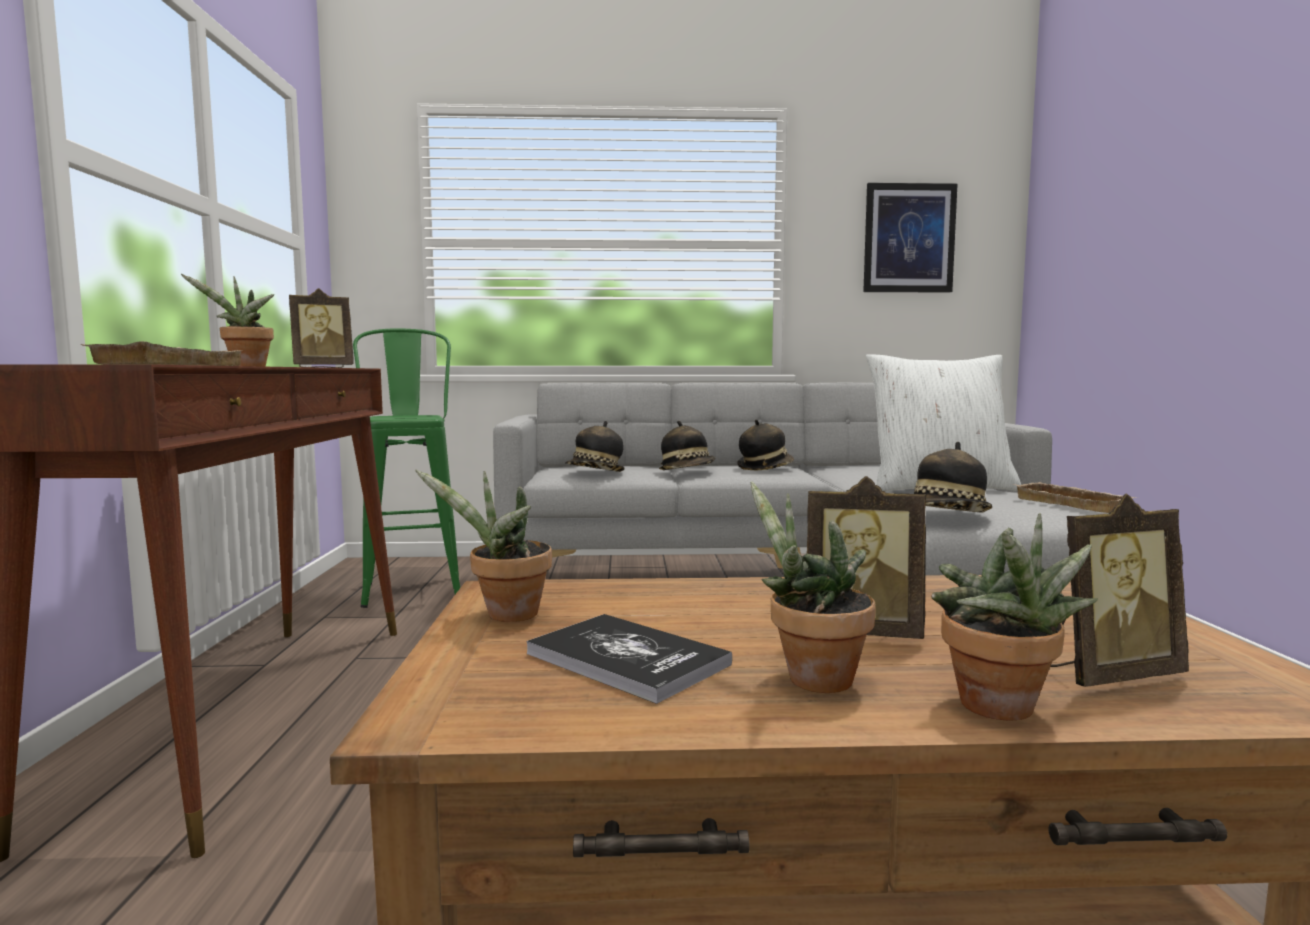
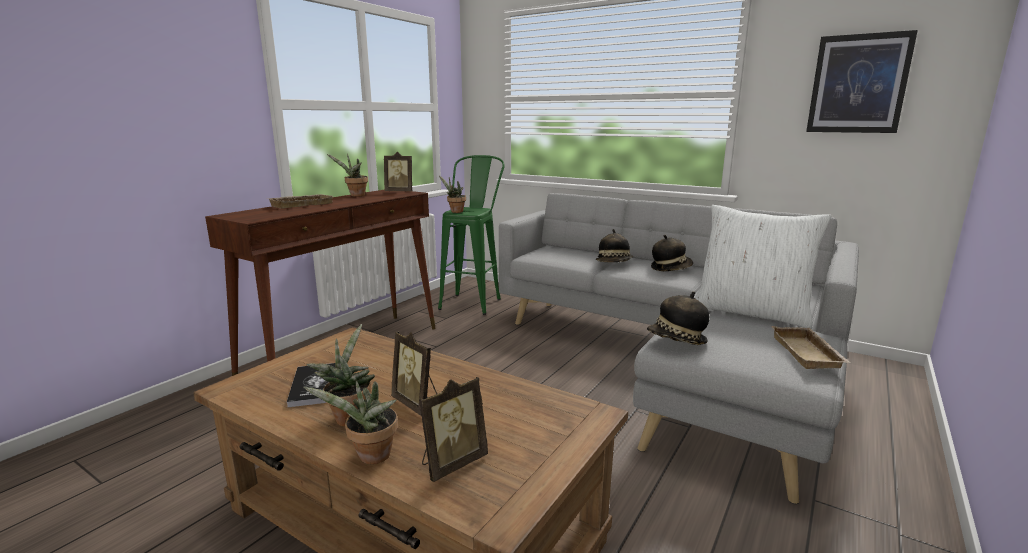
camera: 35 degrees right, 10 degrees up
(505, 615) = (327, 350): potted plant -> potted plant (455, 211)
(595, 473) = (556, 257): hat -> none
(1108, 674) = (452, 463): picture frame -> picture frame turned 60 degrees counterclockwise

